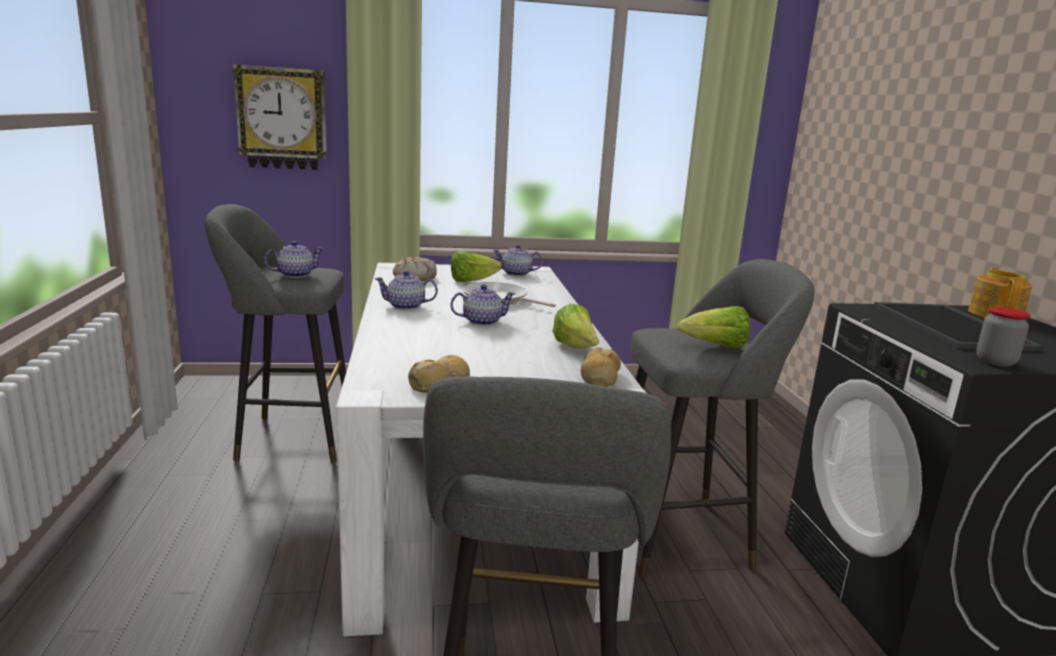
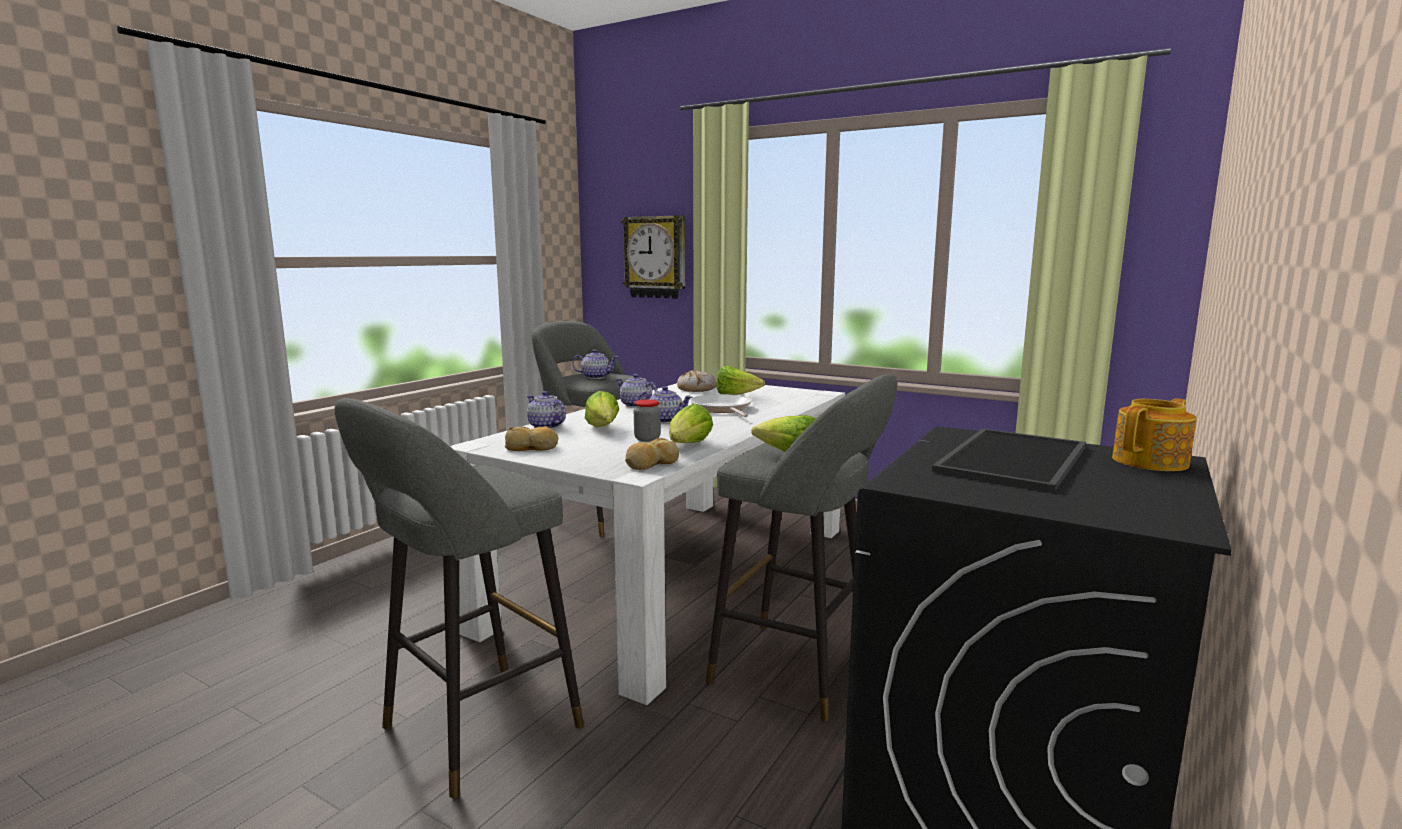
camera: 40 degrees right, 5 degrees down
(450, 343) = (603, 429): none -> lettuce
(517, 274) = (794, 394): teapot -> teapot (546, 426)
(995, 361) = (933, 486): jar -> jar (647, 439)

